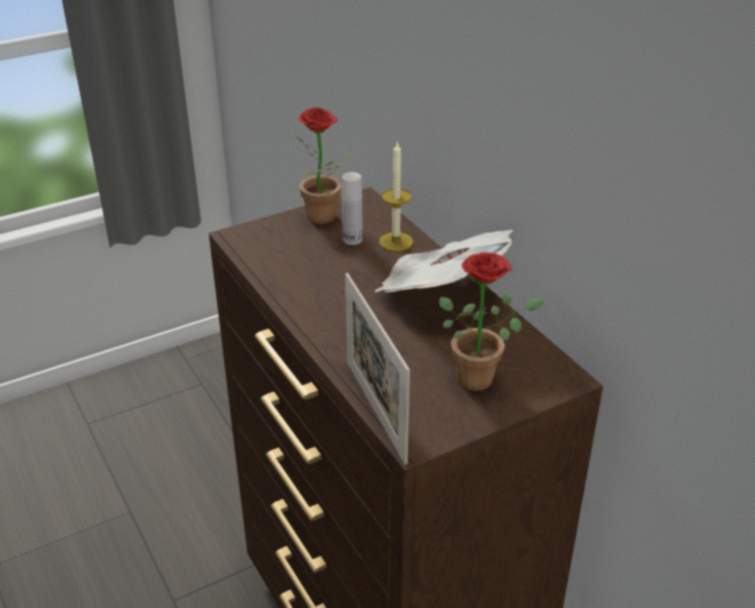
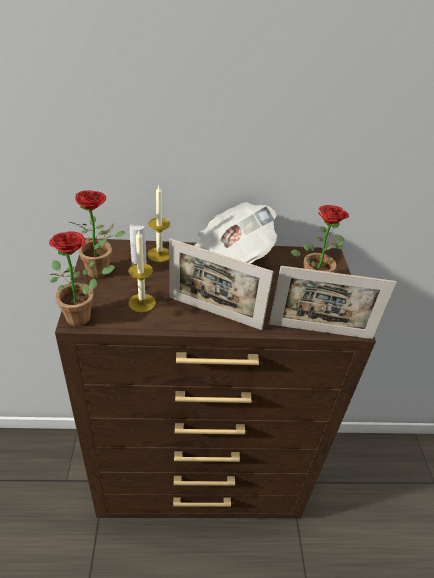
camera: 65 degrees left, 5 degrees up
(244, 238) = (84, 316): none -> potted plant
(298, 262) = (142, 303): none -> candle
(328, 315) = (214, 313): none -> picture frame

